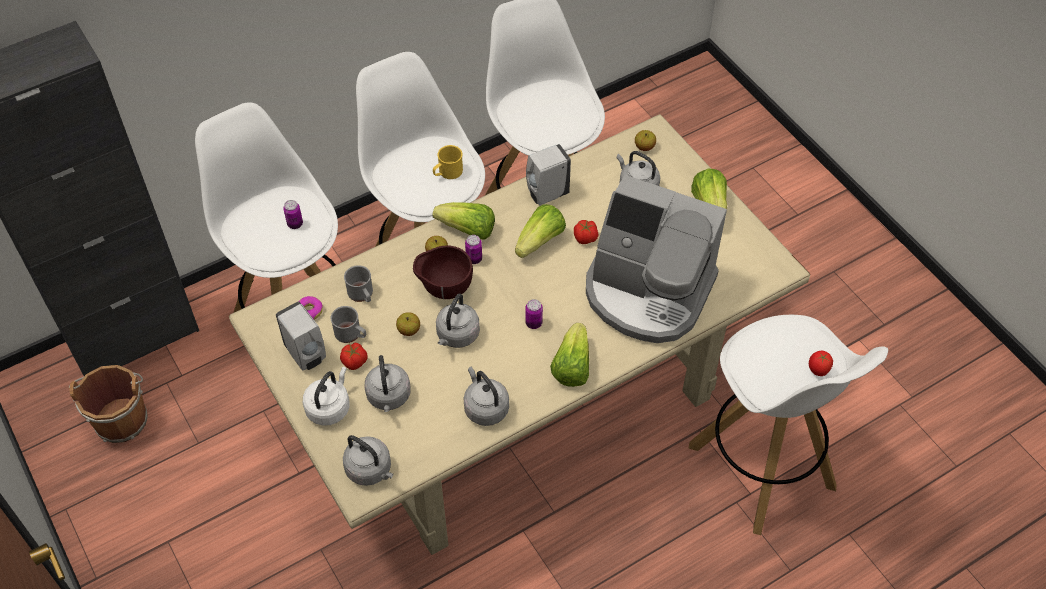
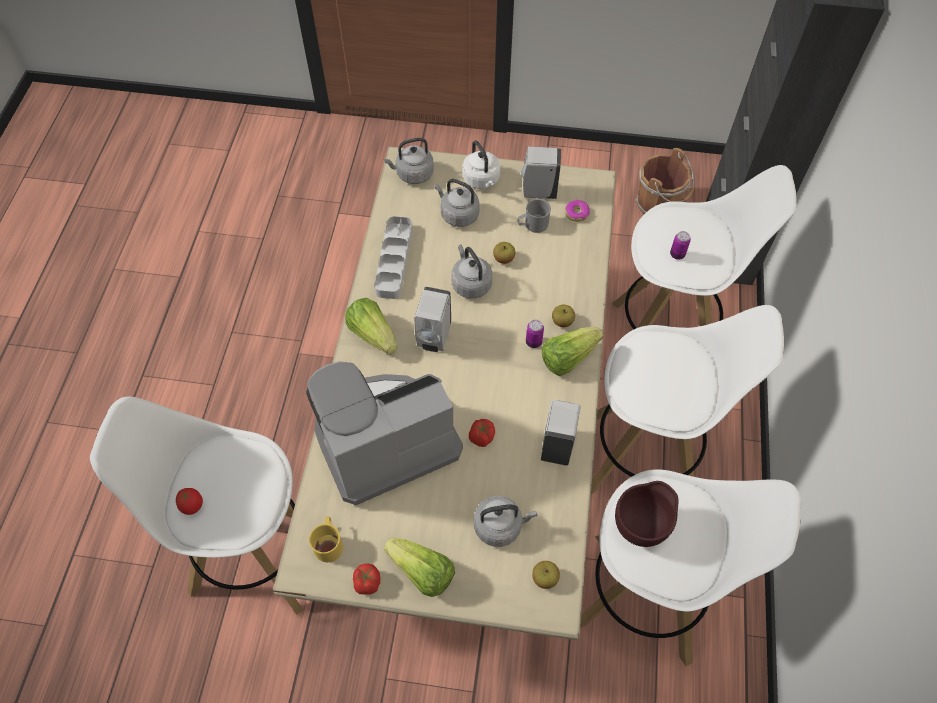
camera: 130 degrees right, 5 degrees up
(355, 362) = (506, 213): tomato -> tomato (367, 583)
(362, 295) = (563, 251): grey mug -> none
(444, 289) = (521, 303): brown bowl -> brown bowl (641, 525)
(447, 172) = (651, 391): yellow mug -> yellow mug (329, 543)
(485, 408) = (394, 260): grey kettle -> grey tray
(533, 323) = (434, 338): can -> white soap dispenser
(540, 241) = (509, 401): lettuce -> none

